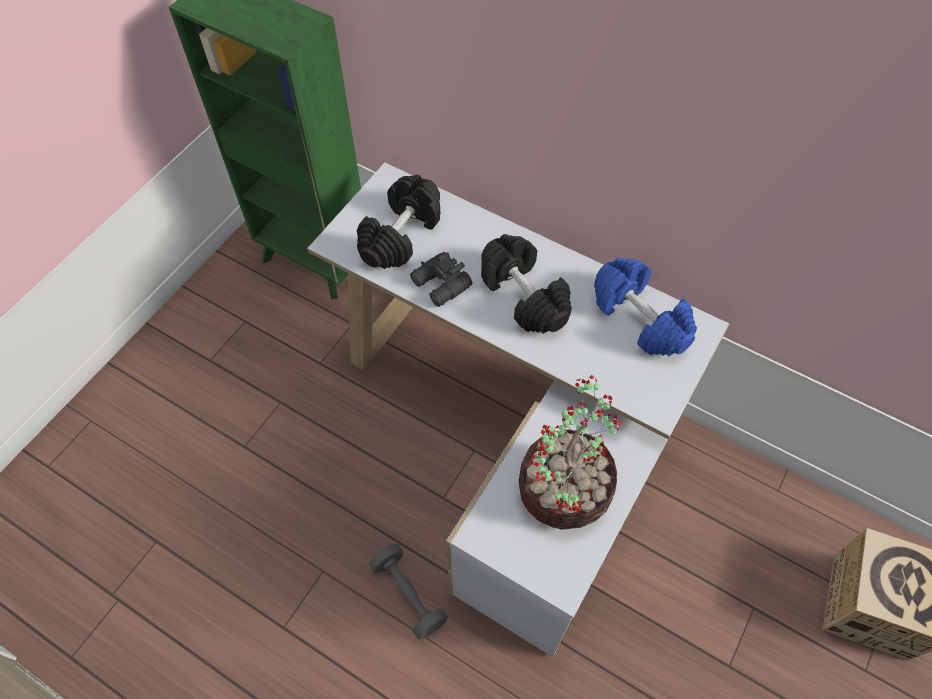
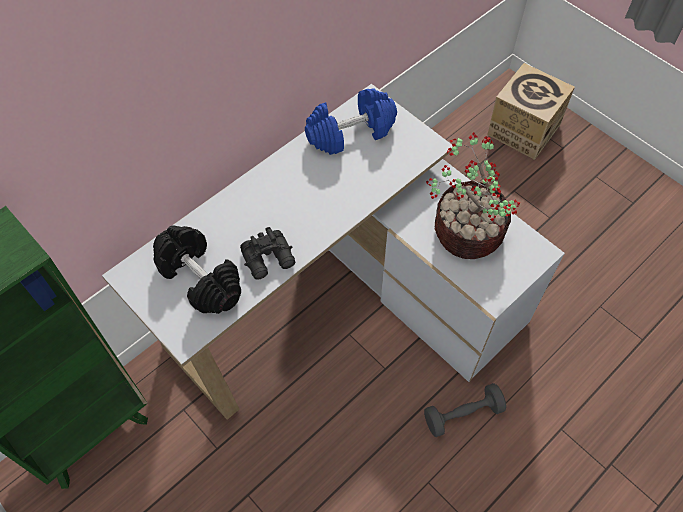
camera: 75 degrees left, 0 degrees up
(524, 296) = (303, 201): black dumbbell -> none

